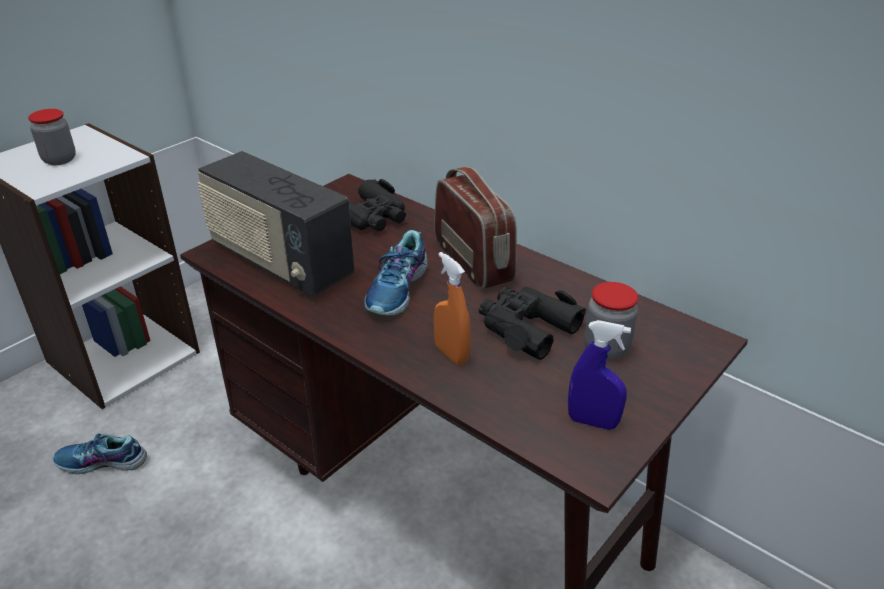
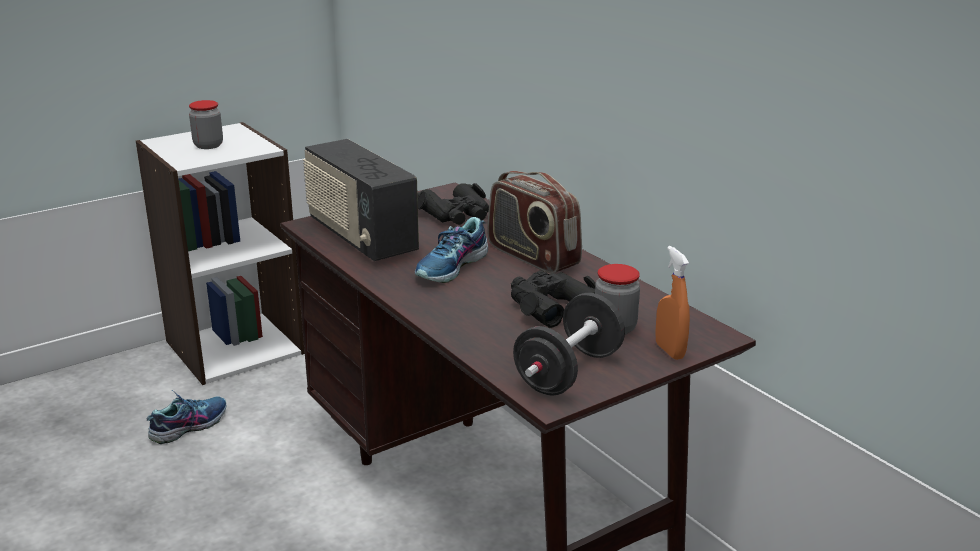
camera: 15 degrees right, 10 degrees down
(102, 463) = (189, 425): shoe -> shoe turned 120 degrees clockwise
(451, 354) = (473, 314): orange spray bottle -> orange spray bottle (669, 351)
(474, 262) = (532, 256): radio -> radio turned 150 degrees clockwise
(592, 422) = (568, 372): blue spray bottle -> black dumbbell

